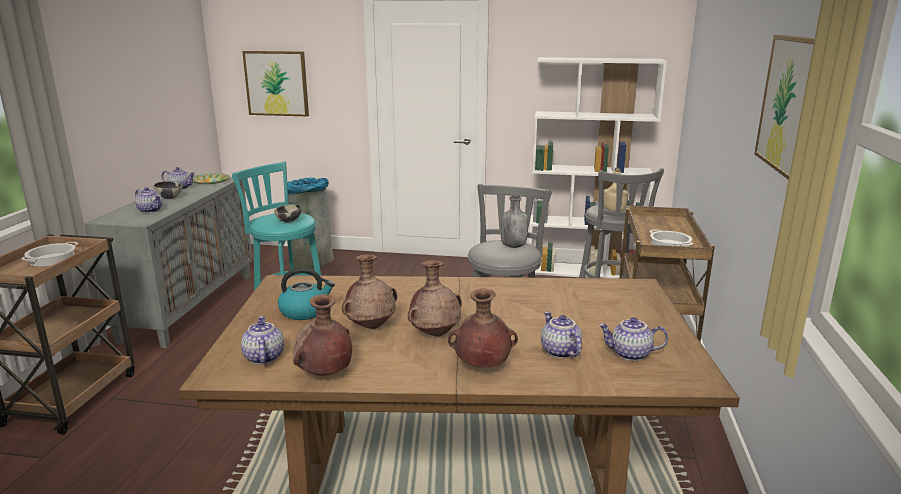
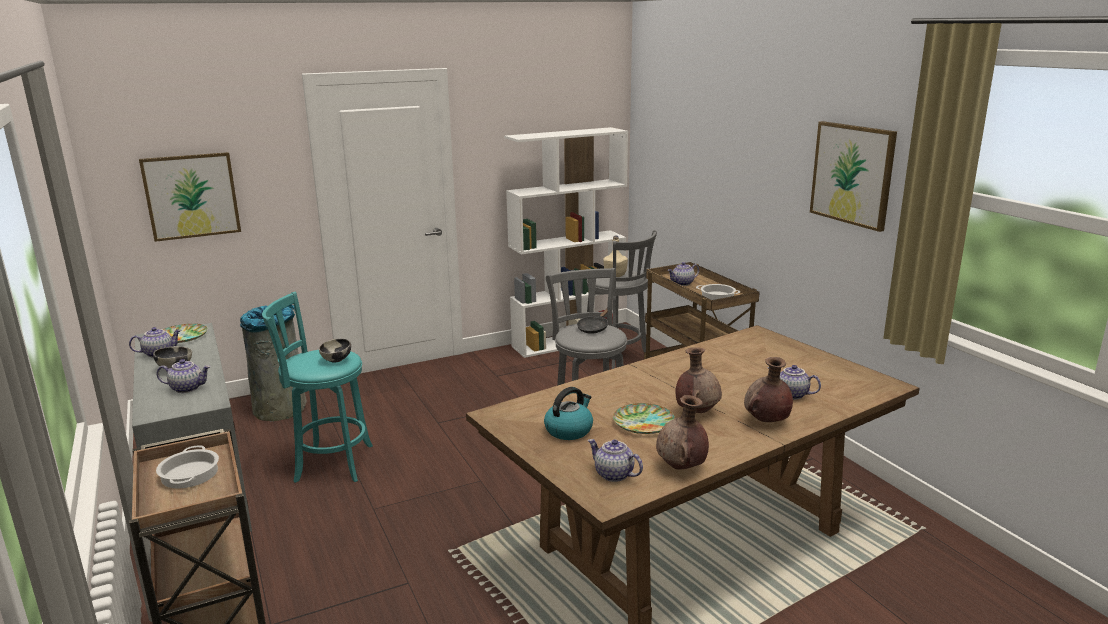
camera: 35 degrees left, 0 degrees up
(371, 326) = (643, 422): brown vase -> plate
(513, 246) = (594, 328): grey bottle -> black frying pan
(630, 354) = (830, 382): teapot -> teapot (683, 283)

